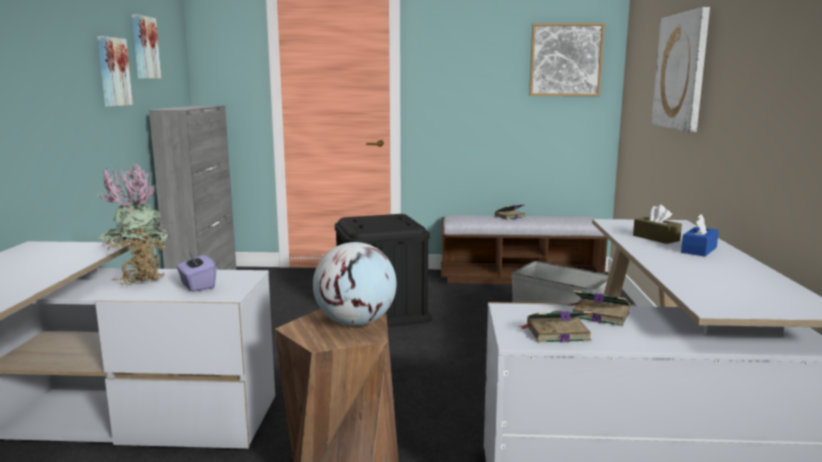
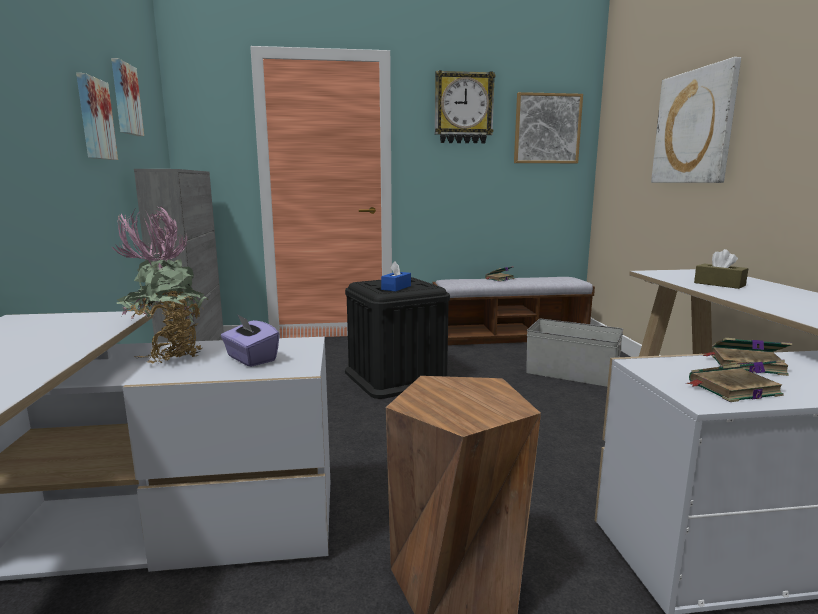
camera: 10 degrees left, 0 degrees up
(355, 323) = (479, 392): globe -> none
(474, 40) = (463, 108): none -> wall clock
(699, 250) = (779, 293): blue tissue box -> blue tissue box (396, 287)

